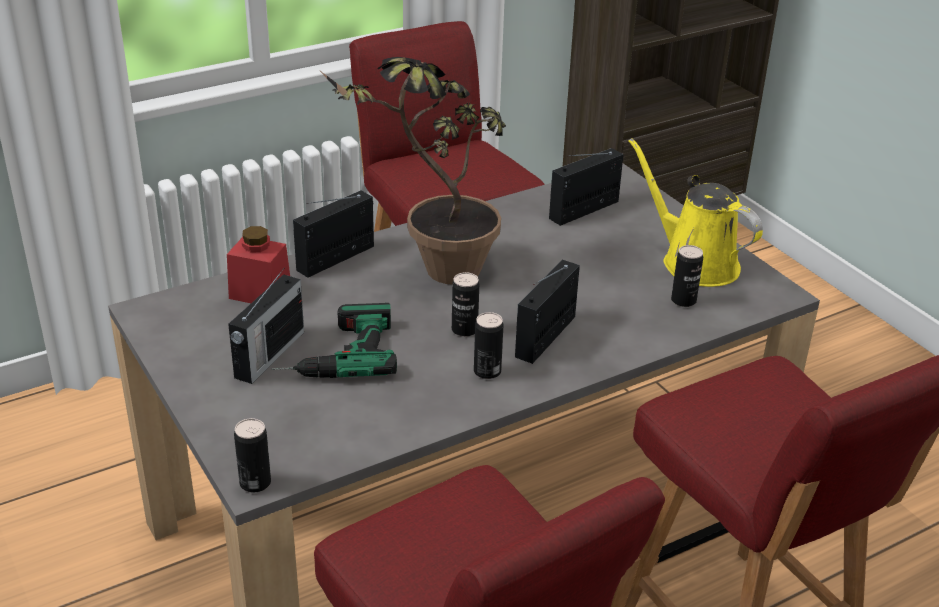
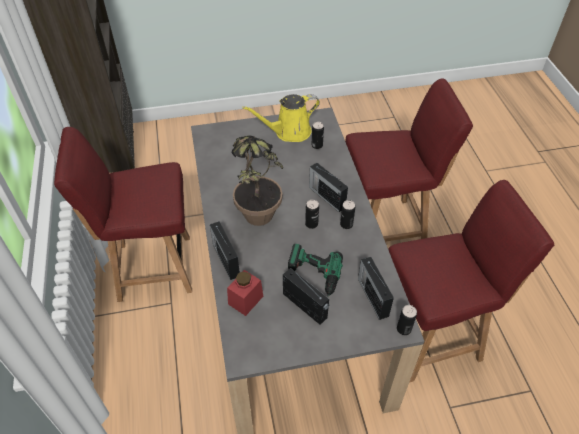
camera: 70 degrees left, 15 degrees up
(585, 209) = (228, 152): radio -> radio (372, 296)

